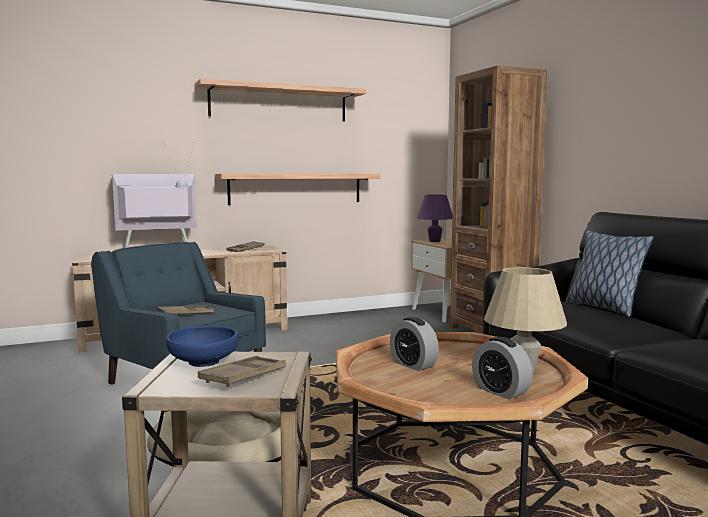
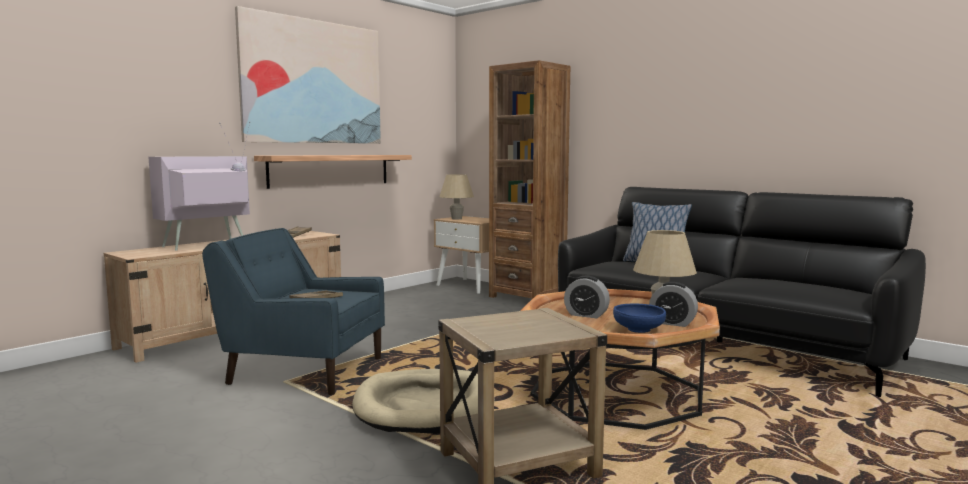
camera: 25 degrees left, 0 degrees up
(203, 362) = (486, 323): blue bowl -> blue bowl (638, 329)
(244, 377) = (543, 327): brown tray -> none
(279, 103) = (313, 82): shelf -> picture
(434, 241) = (456, 218): purple table lamp -> beige table lamp

